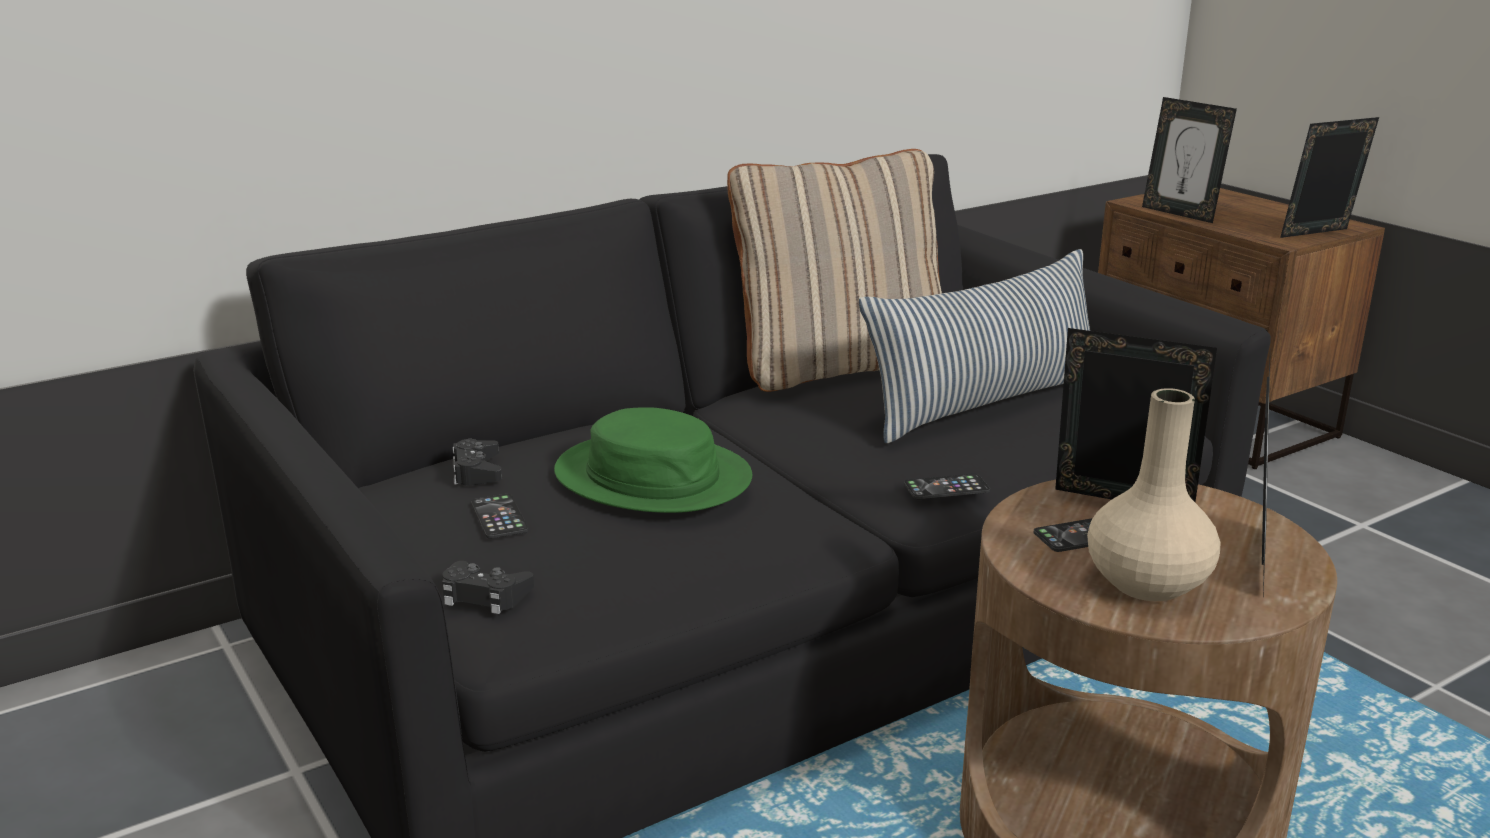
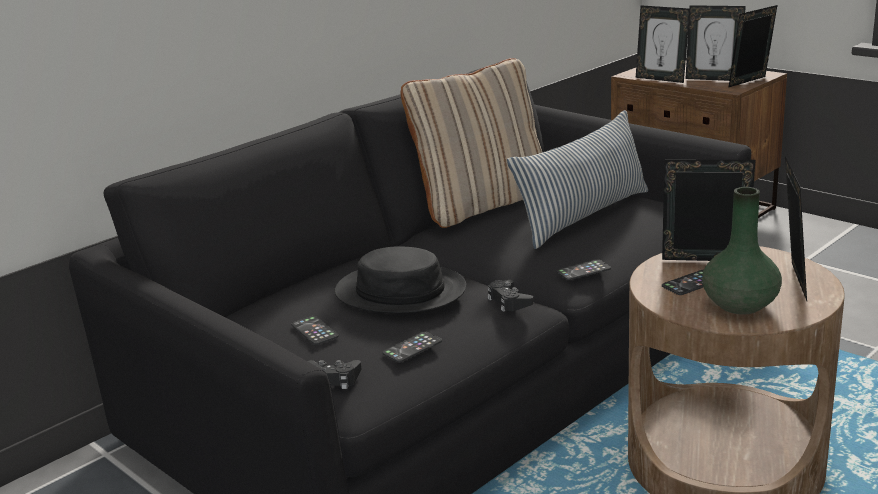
camera: 10 degrees left, 0 degrees up
(477, 471) = (283, 305): black game controller -> black game controller (509, 301)
(627, 566) = (412, 347): none -> phone
(653, 477) = (400, 291): green hat -> black hat
(1145, 584) = (739, 305): beige vase -> green vase
(1262, 222) = (713, 79): none -> picture frame

